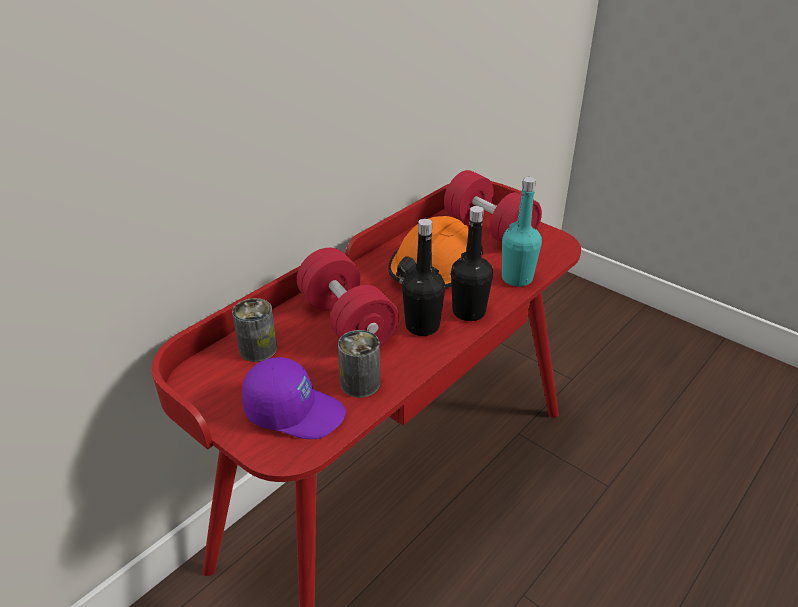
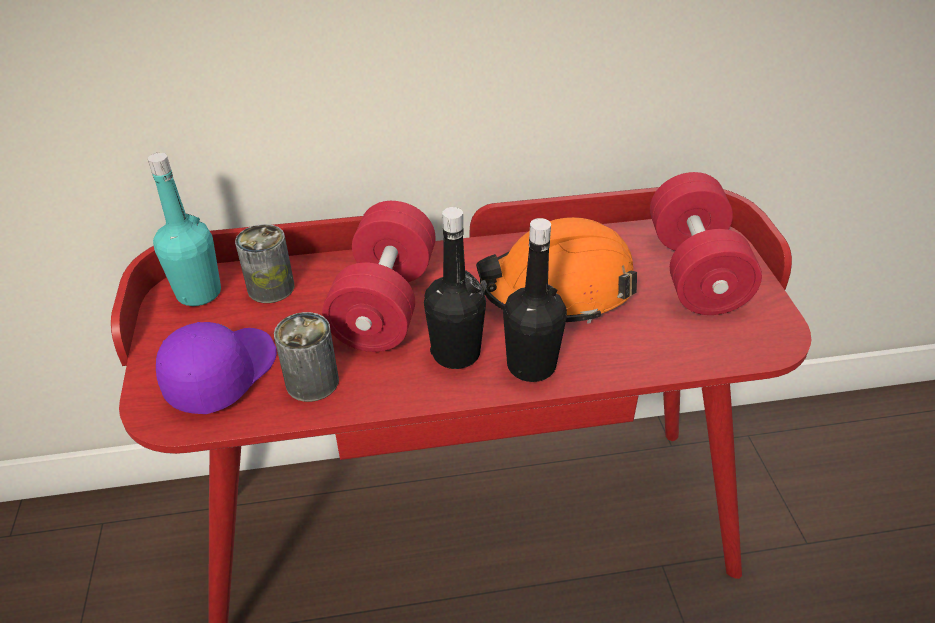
camera: 40 degrees right, 5 degrees up
(295, 411) = (221, 374): purple cap -> purple cap turned 120 degrees counterclockwise
(517, 278) = (649, 355): turquoise bottle -> turquoise bottle (199, 293)

